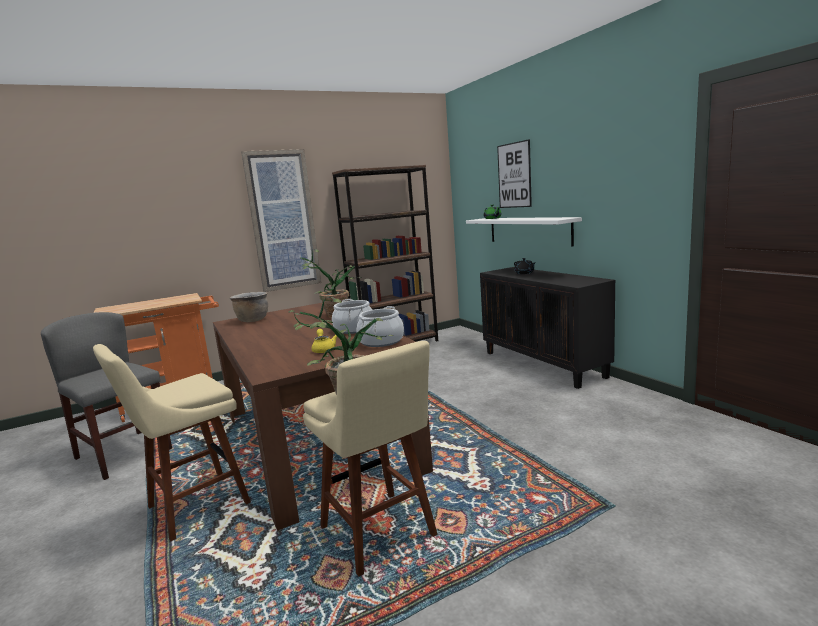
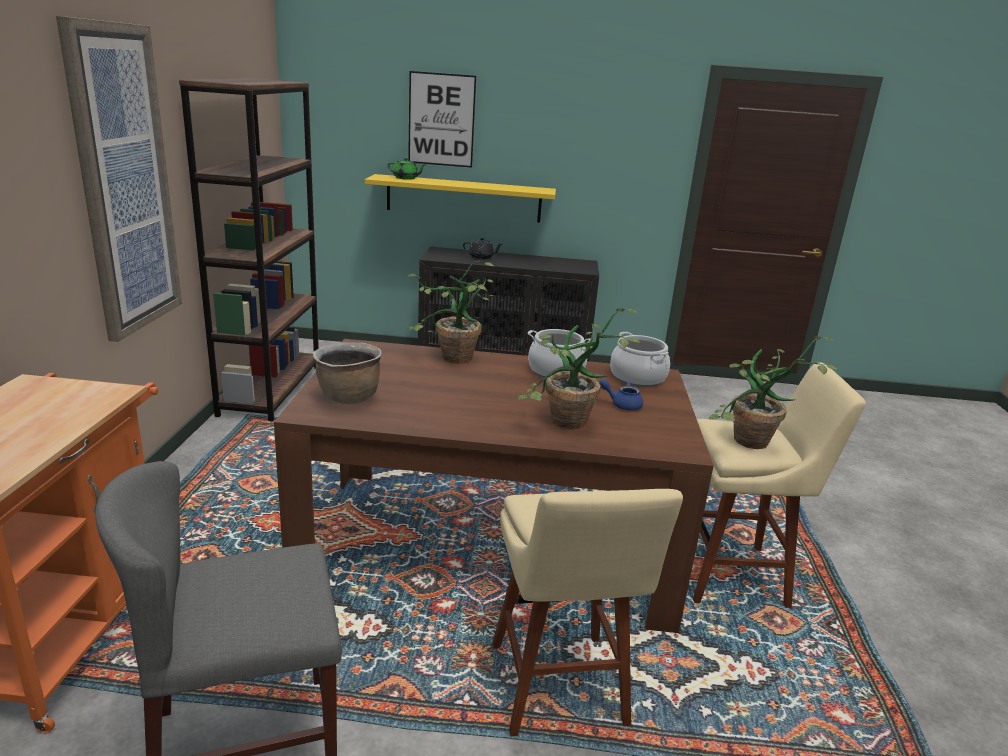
camera: 60 degrees left, 10 degrees up
(270, 349) = (566, 426): none -> potted plant
(323, 349) = (622, 404): yellow teapot -> blue teapot
(528, 230) = (463, 198): white shelf -> yellow shelf

